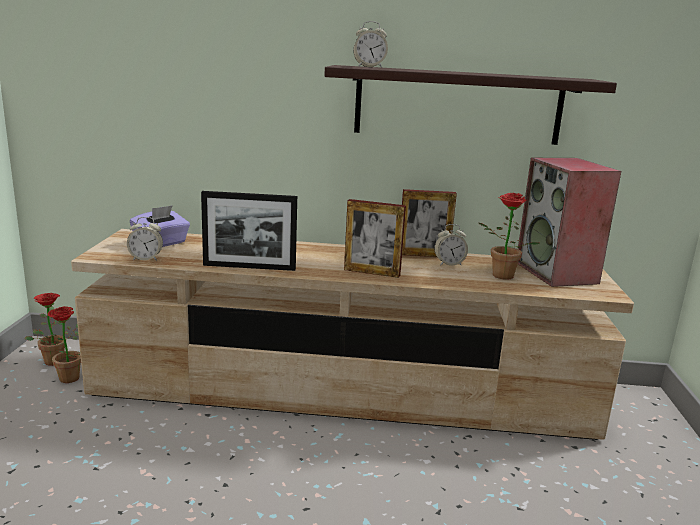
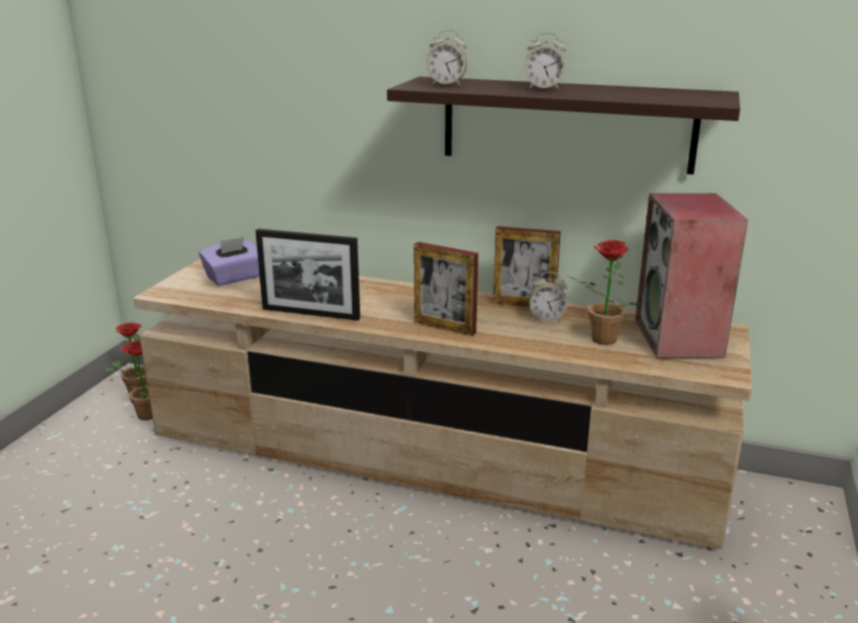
camera: 15 degrees right, 5 degrees up
(146, 259) = (208, 298): alarm clock -> alarm clock (543, 89)

